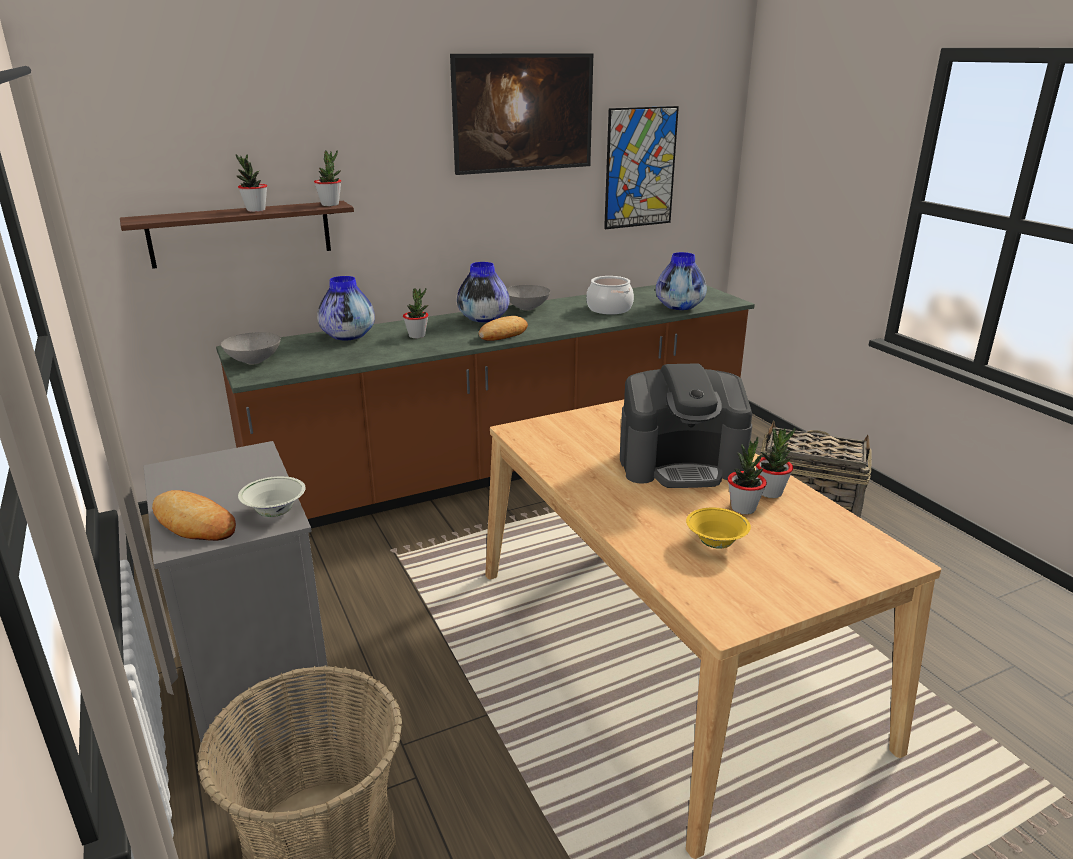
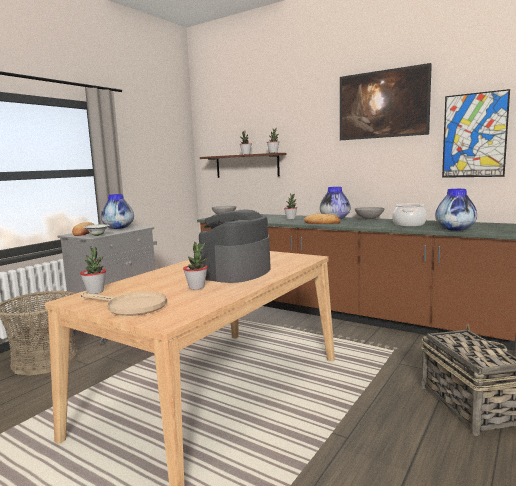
camera: 60 degrees right, 15 degrees down
(348, 337) = (270, 216): vase -> vase (119, 228)
(681, 464) = (236, 272): coffee machine -> coffee machine turned 60 degrees clockwise
(716, 544) = (148, 289): yellow bowl -> none
(770, 492) = (225, 289): potted plant -> potted plant (95, 292)
(808, 573) = (130, 306): none -> beige frying pan

